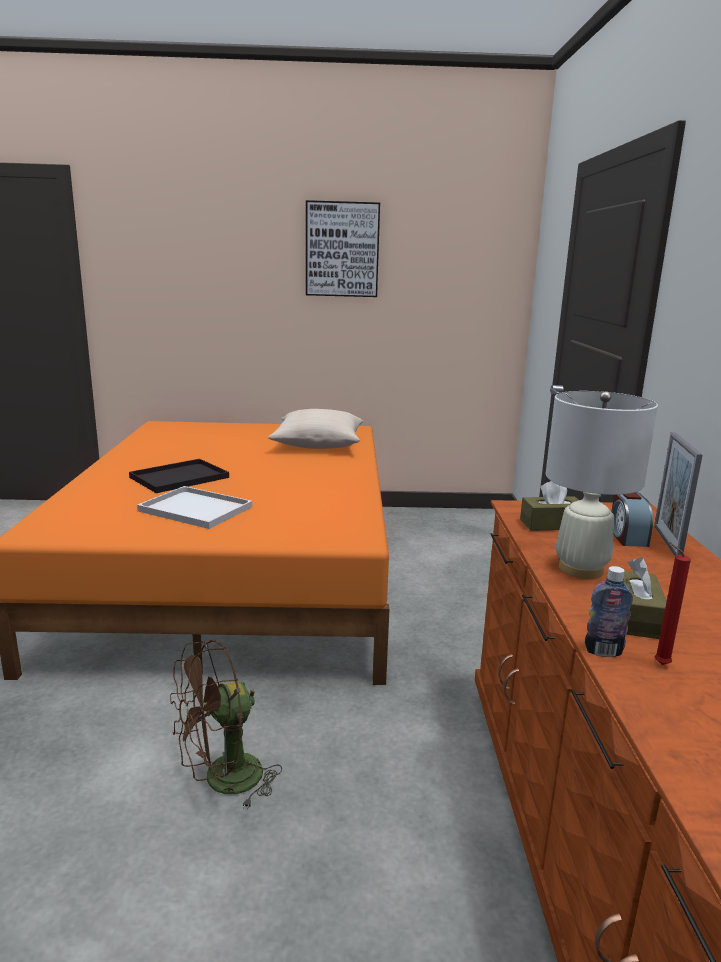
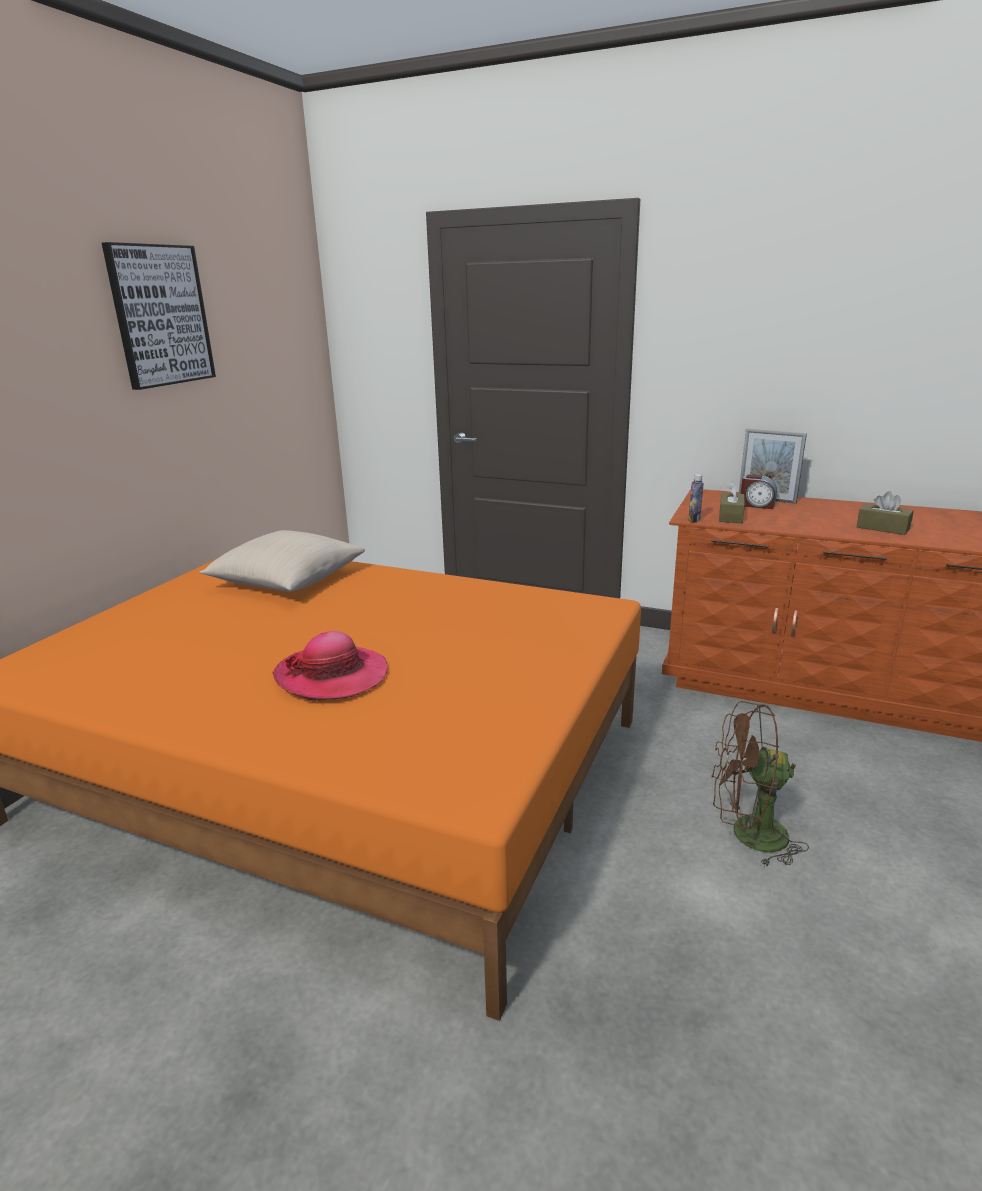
camera: 65 degrees left, 5 degrees up
(178, 478) = (332, 676): black tray -> hat
(193, 509) = (467, 675): white tray -> none
(222, 781) = (747, 835): brown fan -> brown fan turned 105 degrees clockwise
(580, 569) = (812, 525): white table lamp -> none
(603, 651) = (928, 542): bottle -> bottle (694, 520)
(659, 664) = (938, 535): red candle -> none

